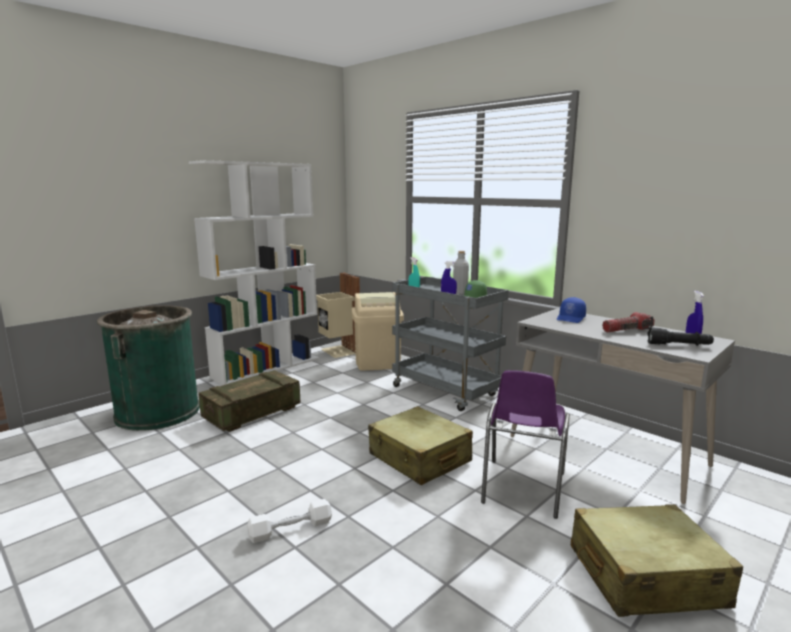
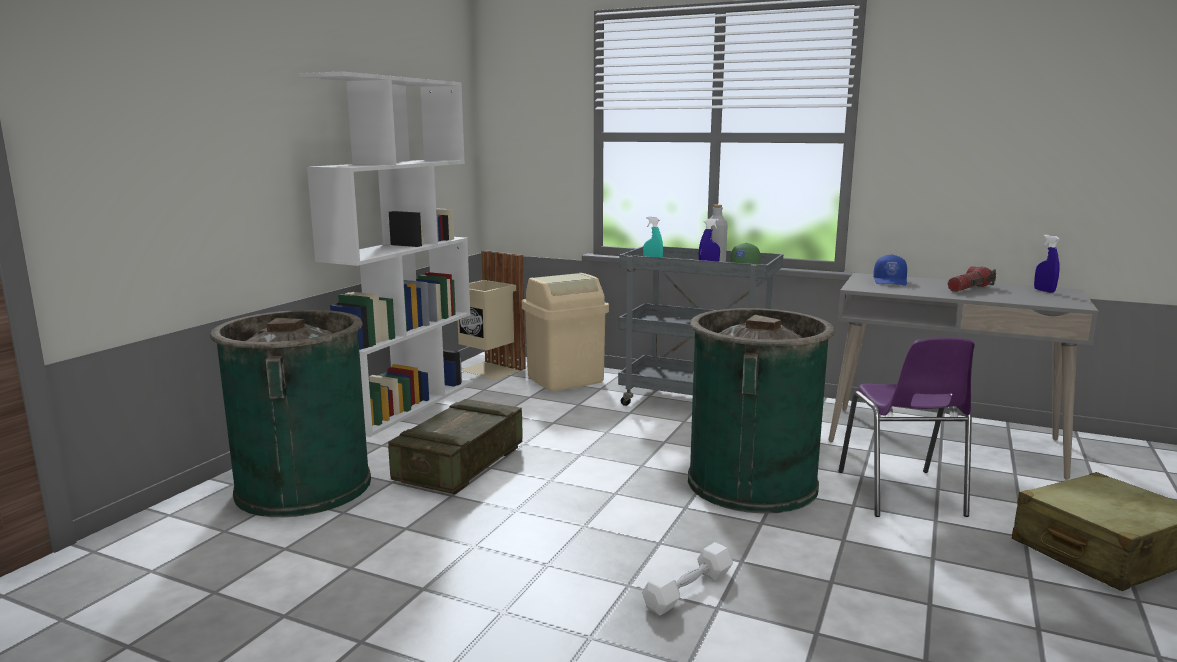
camera: 20 degrees left, 0 degrees up
(419, 458) = (752, 483): beige suitcase -> green trash can
(679, 345) = (1044, 298): black flashlight -> none

